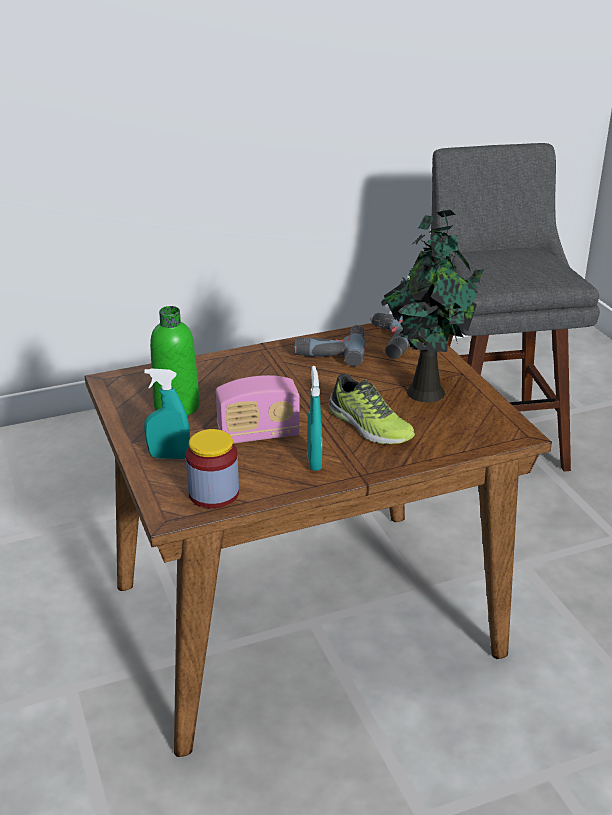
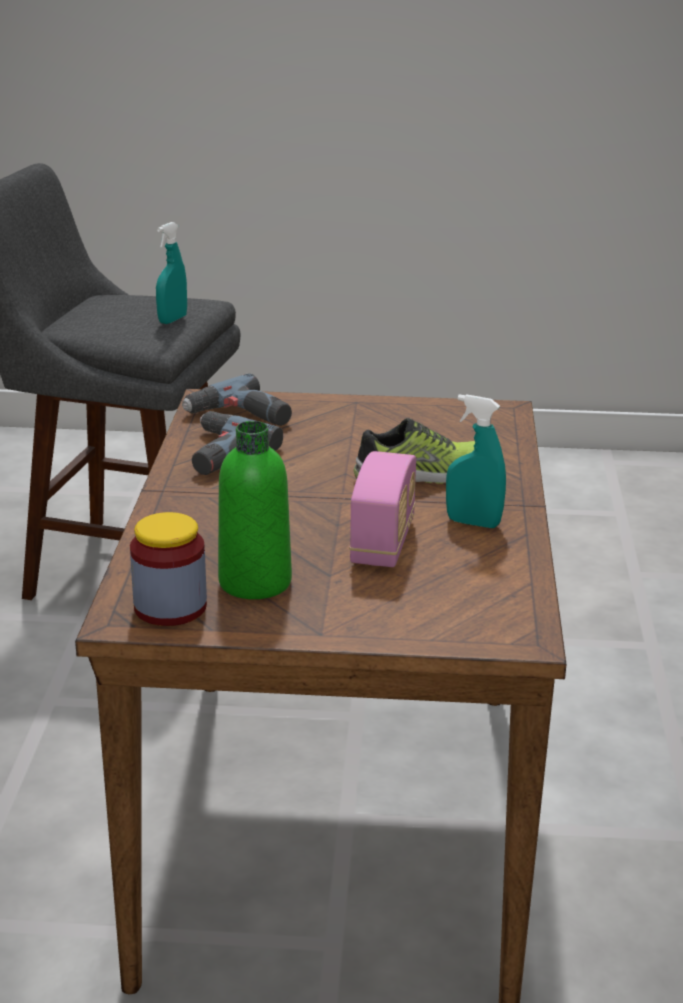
camera: 65 degrees left, 5 degrees down
(169, 456) = (384, 613): turquoise spray bottle -> turquoise spray bottle (172, 320)
(213, 493) = (498, 599): jar -> jar (170, 607)
(425, 390) = (373, 428): potted plant -> none

